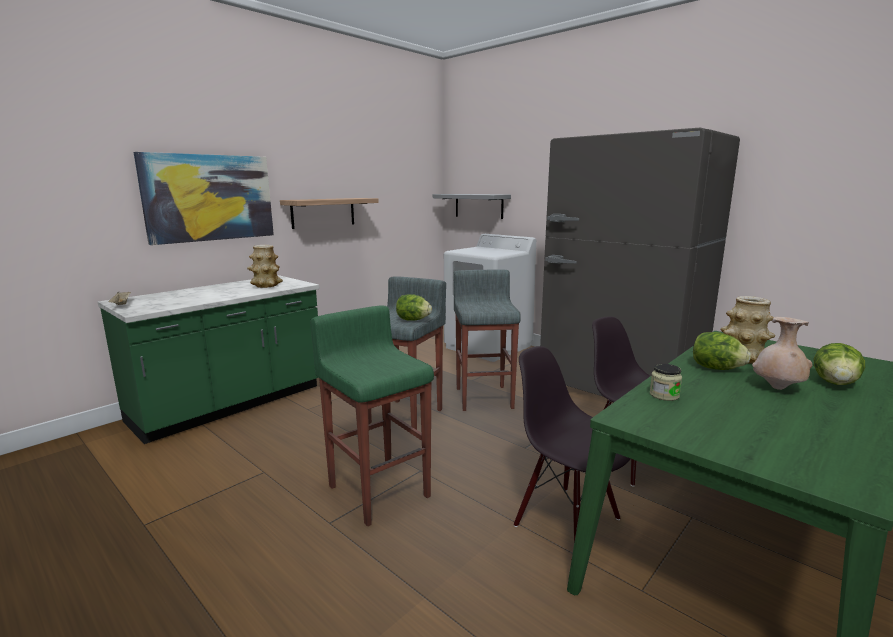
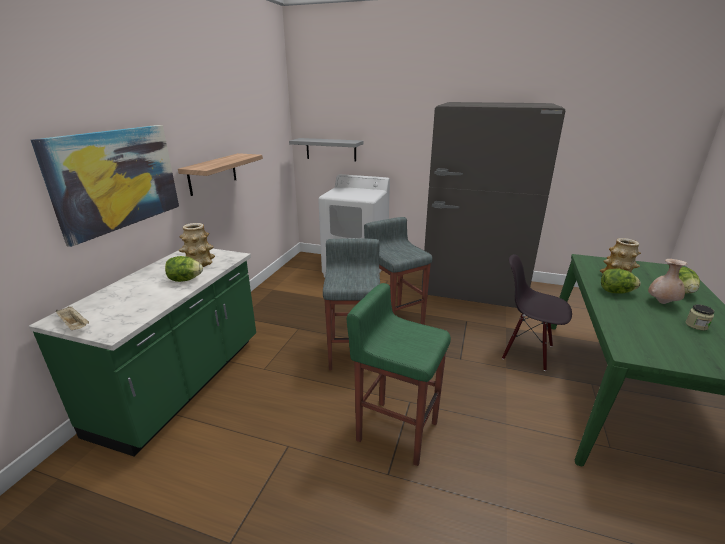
camera: 25 degrees left, 10 degrees up
(413, 320) = (367, 279): lettuce -> lettuce (185, 280)
(568, 521) = (534, 411): black chair -> none
(664, 395) = (621, 325): jar -> jar (696, 325)

